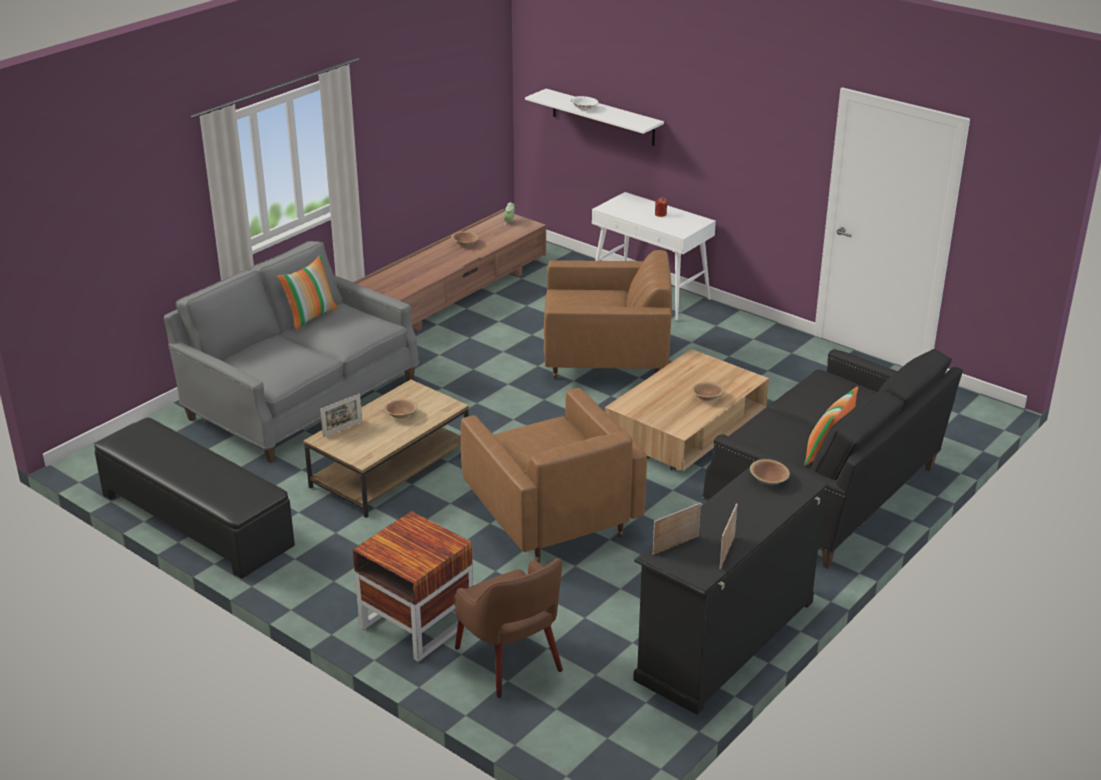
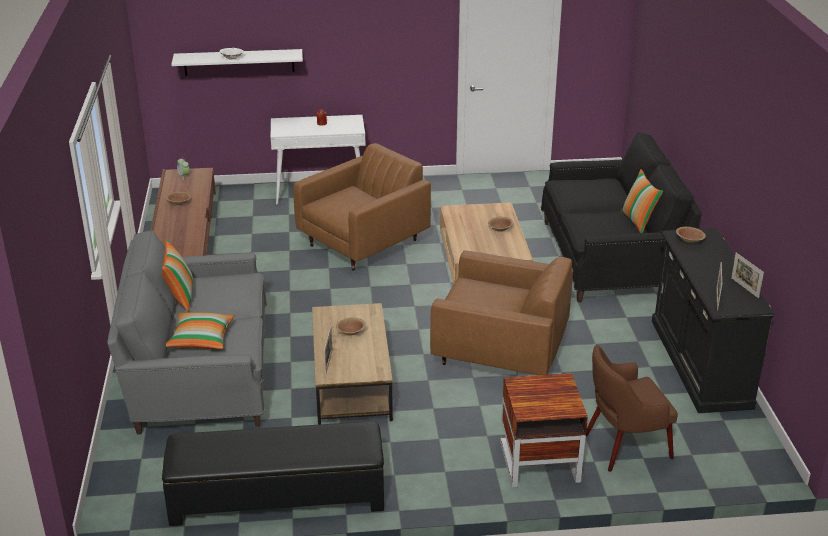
camera: 45 degrees left, 0 degrees up
(266, 355) = (201, 339): none -> pillow
(510, 661) = (625, 446): brown armchair -> brown armchair turned 150 degrees clockwise

